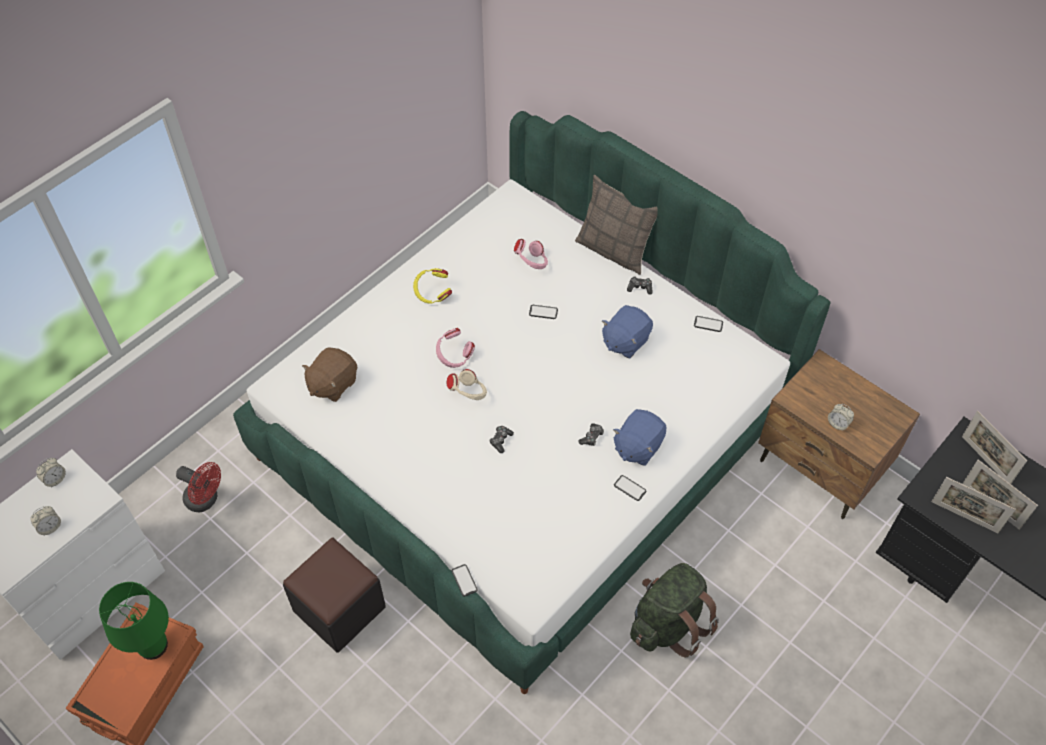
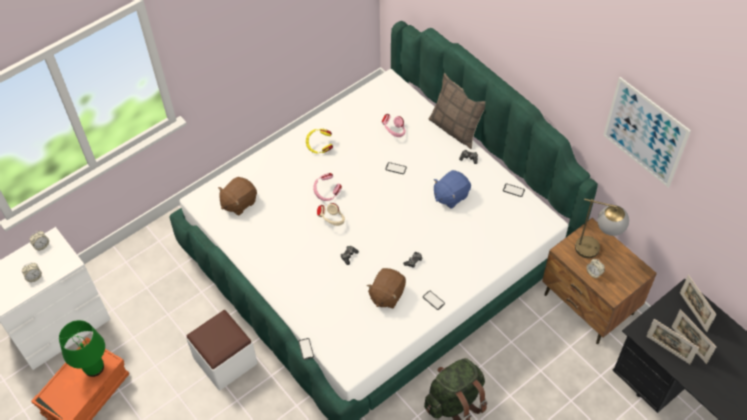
camera: 10 degrees right, 0 degrees up
(206, 500) = (145, 274): red fan -> none
(339, 609) = (225, 361): black ottoman -> white ottoman
(563, 488) = (386, 295): none -> brown plush toy
(637, 446) = (445, 272): blue plush toy -> none
(834, 392) = (596, 250): none -> table lamp
(908, 220) = (645, 132): none -> picture

